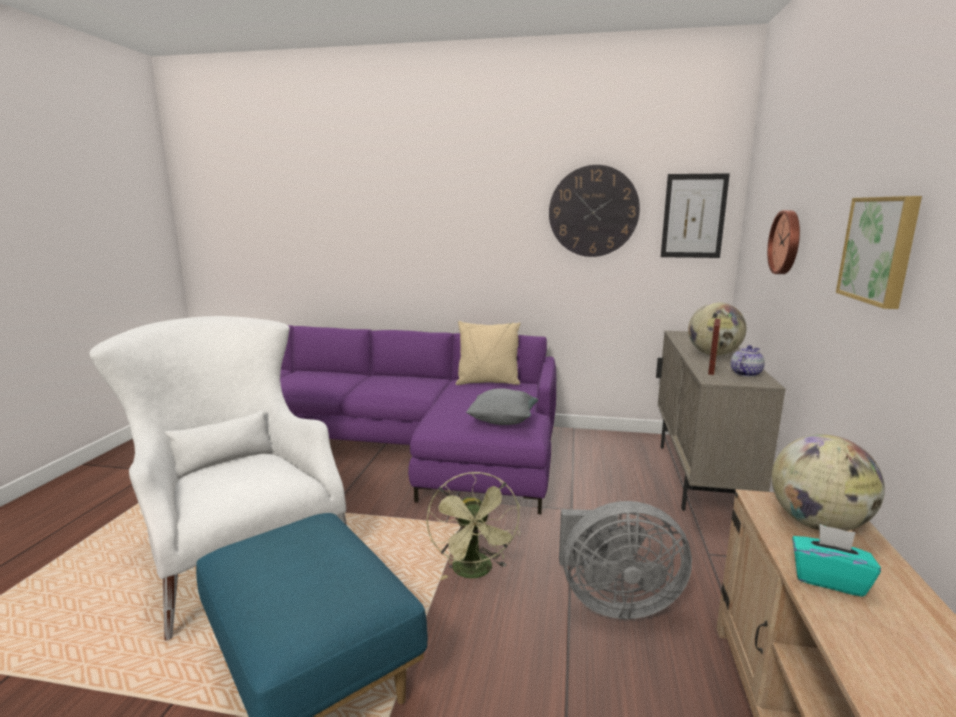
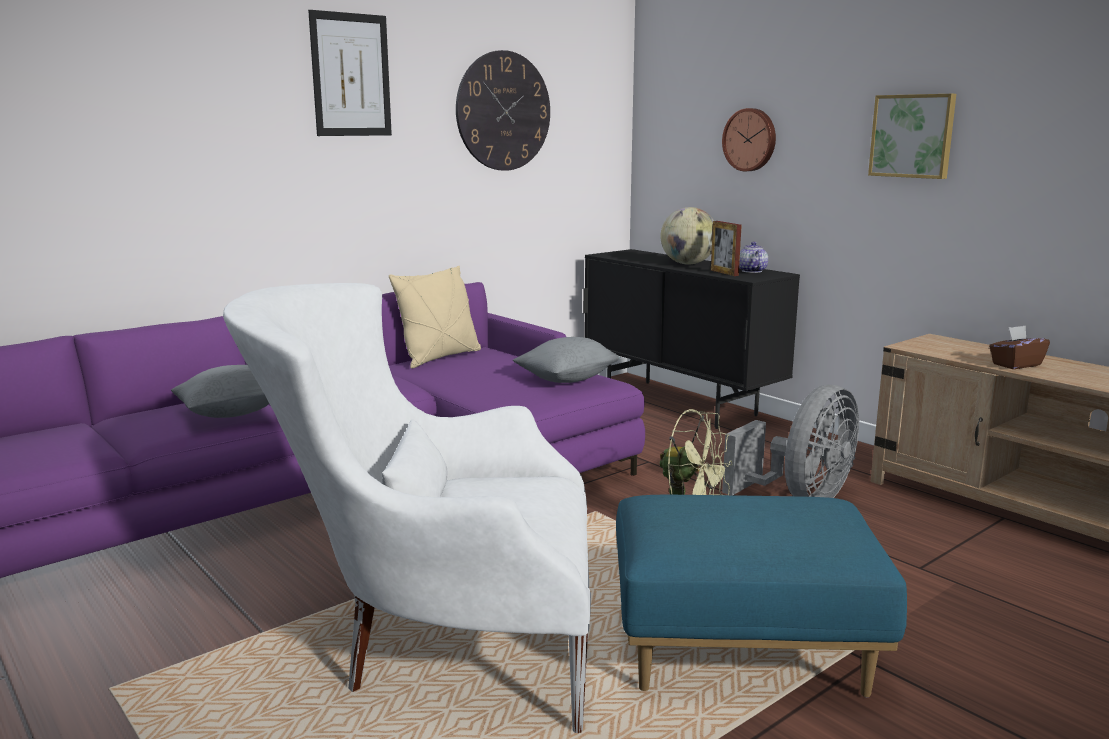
camera: 50 degrees left, 0 degrees up
(322, 383) = (232, 413): none -> grey pillow
(693, 216) = (595, 117): picture -> picture (351, 75)
(699, 478) = (680, 404): beige cabinet -> black cabinet
(818, 524) = (953, 347): globe -> none
(828, 579) = (1016, 365): turquoise tissue box -> brown tissue box

